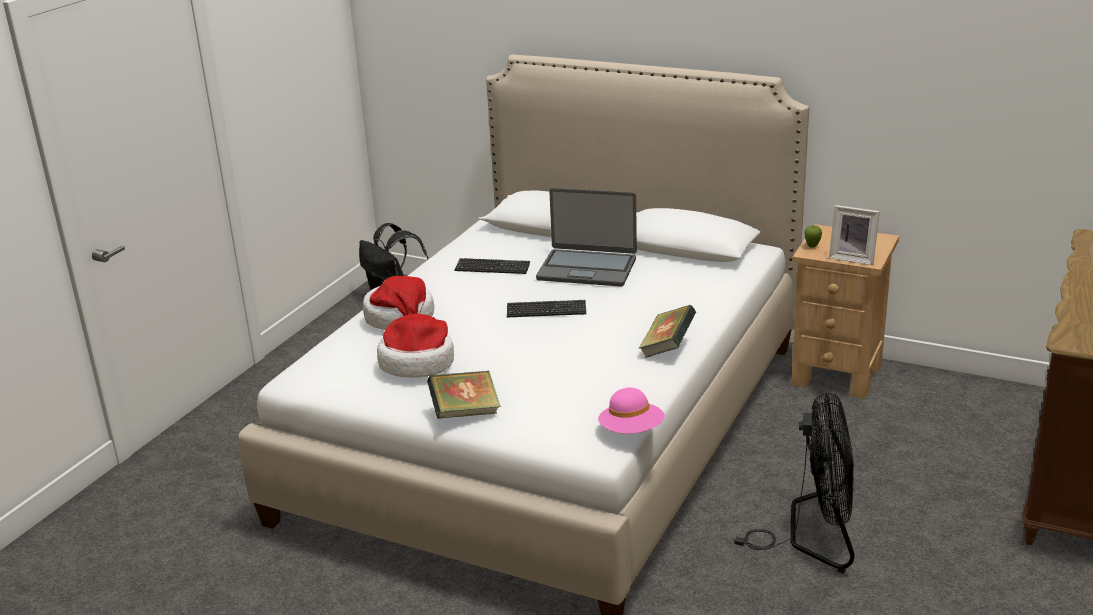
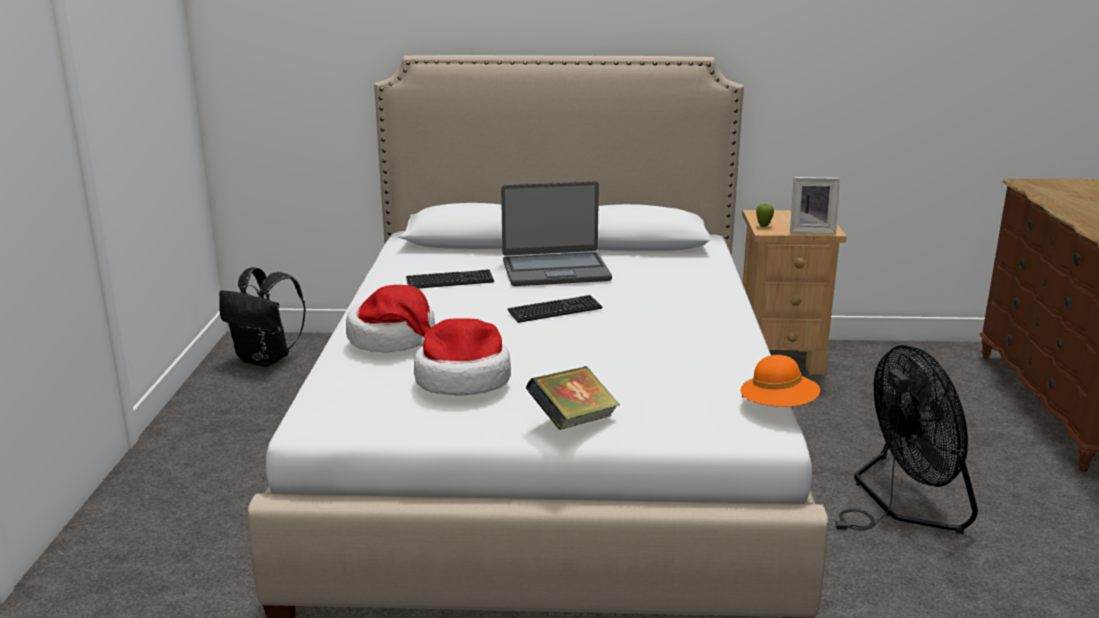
camera: 25 degrees left, 5 degrees down
(631, 431) = (778, 407): pink hat -> orange hat
(667, 348) = (721, 327): book -> none

